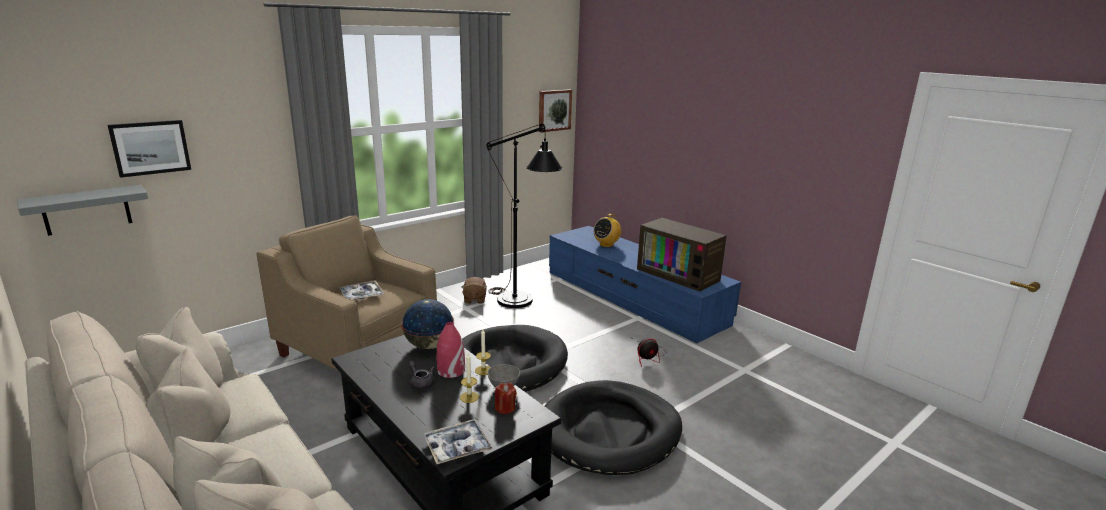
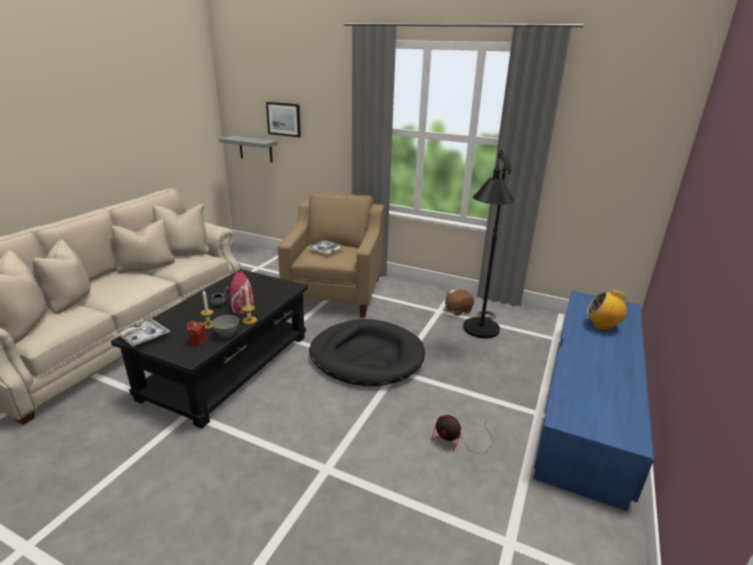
camera: 65 degrees right, 5 degrees up
(429, 346) = (274, 292): globe -> none
(554, 110) = (645, 151): picture -> none
(609, 431) = (302, 442): black dog bed -> none
(680, 274) = (593, 395): television -> none

